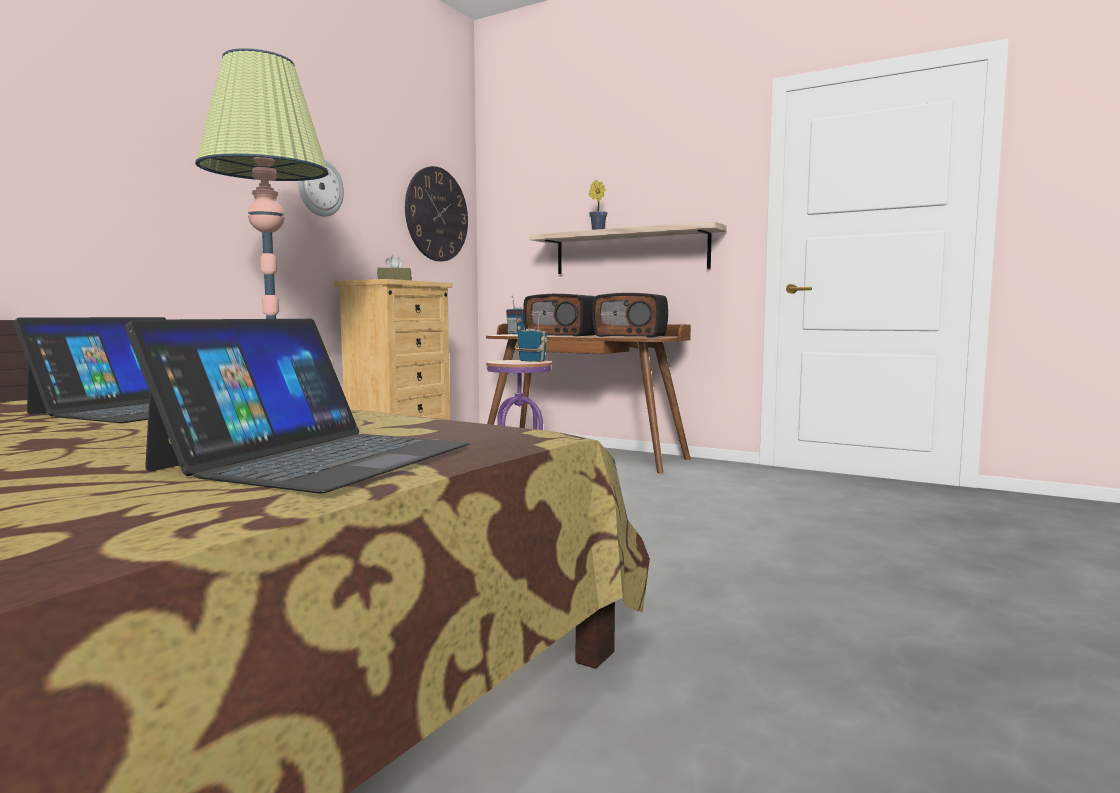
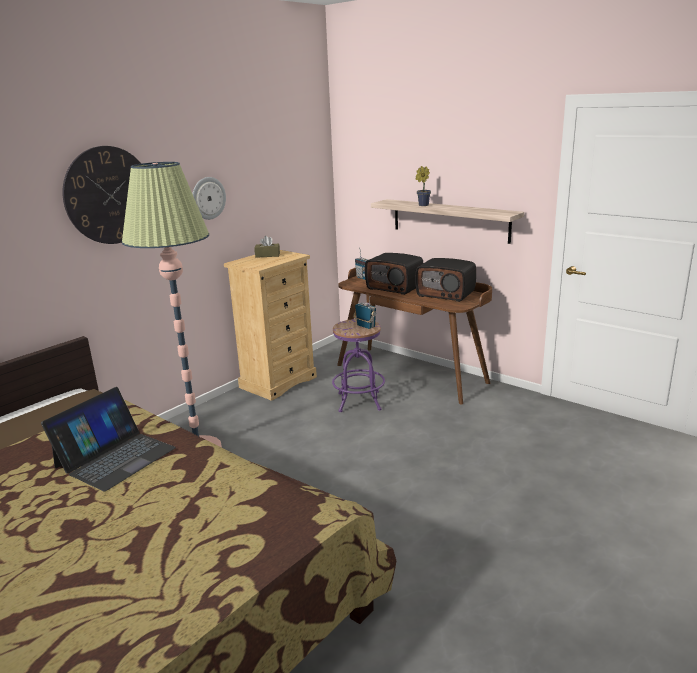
camera: 10 degrees right, 15 degrees up
(317, 457) = (199, 565): laptop -> none
(437, 214) = (299, 184): wall clock -> wall clock (109, 195)

